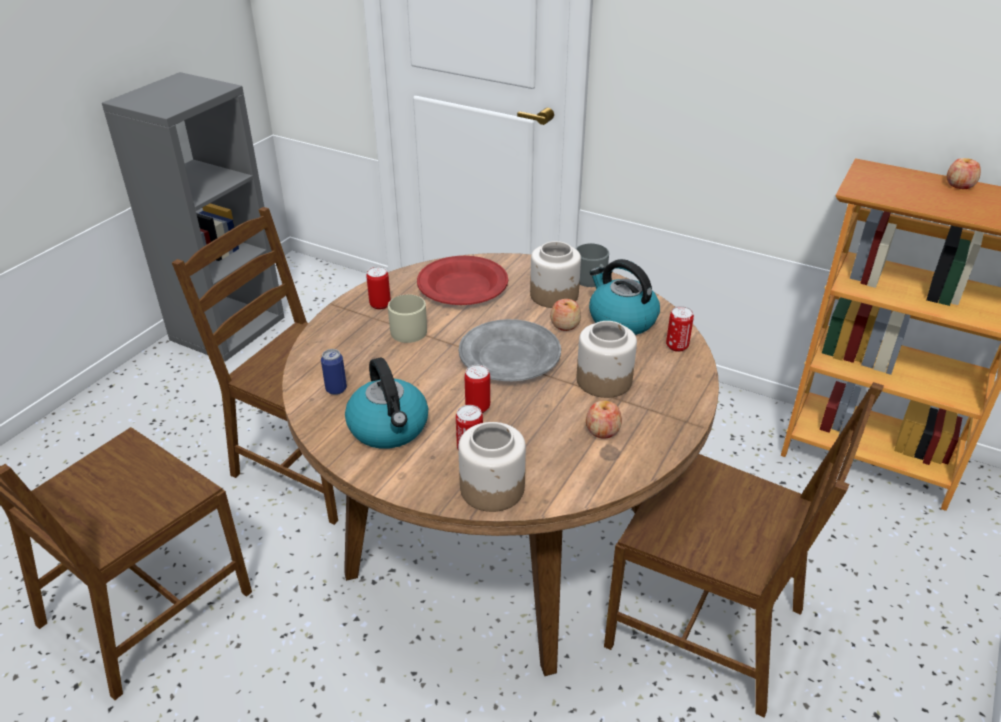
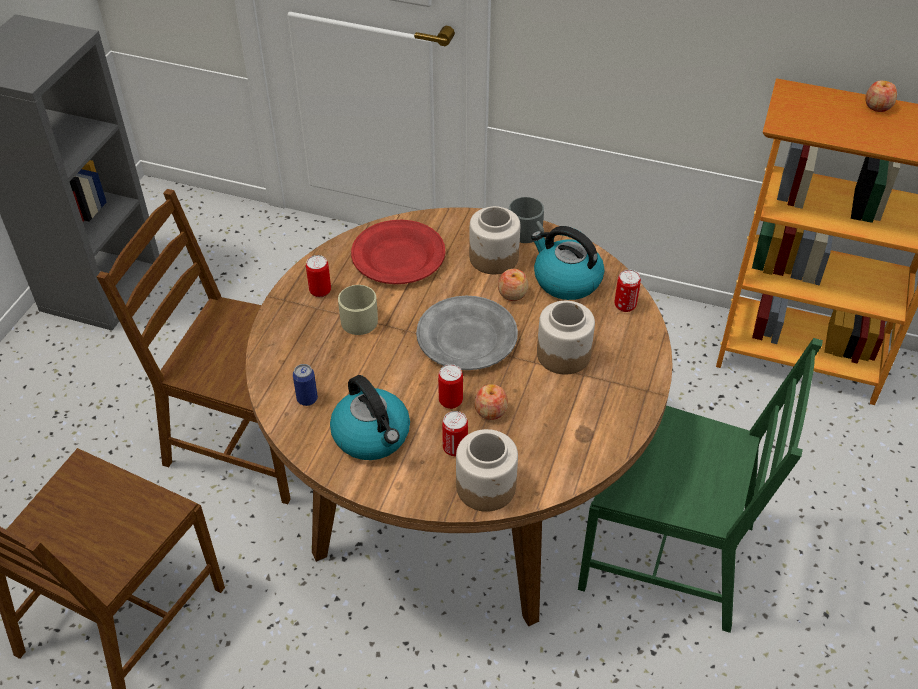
camera: 10 degrees left, 10 degrees up
(602, 430) = (573, 411): apple -> apple (490, 411)
(708, 626) = (669, 554): brown chair -> green chair

